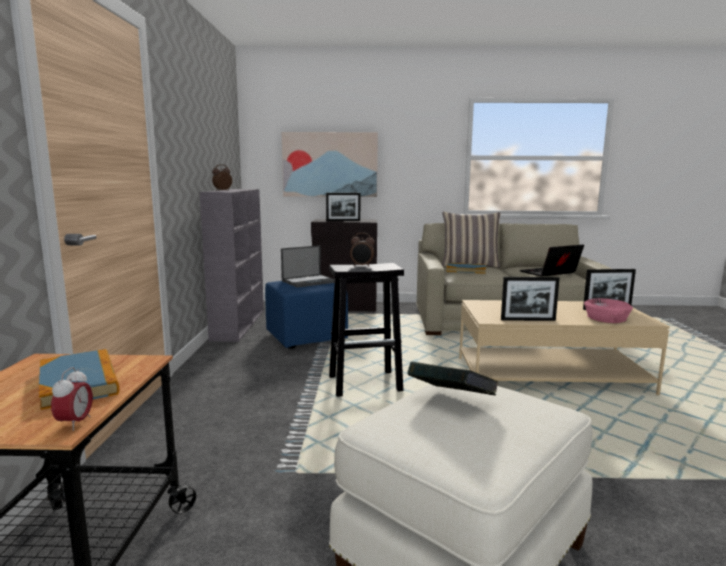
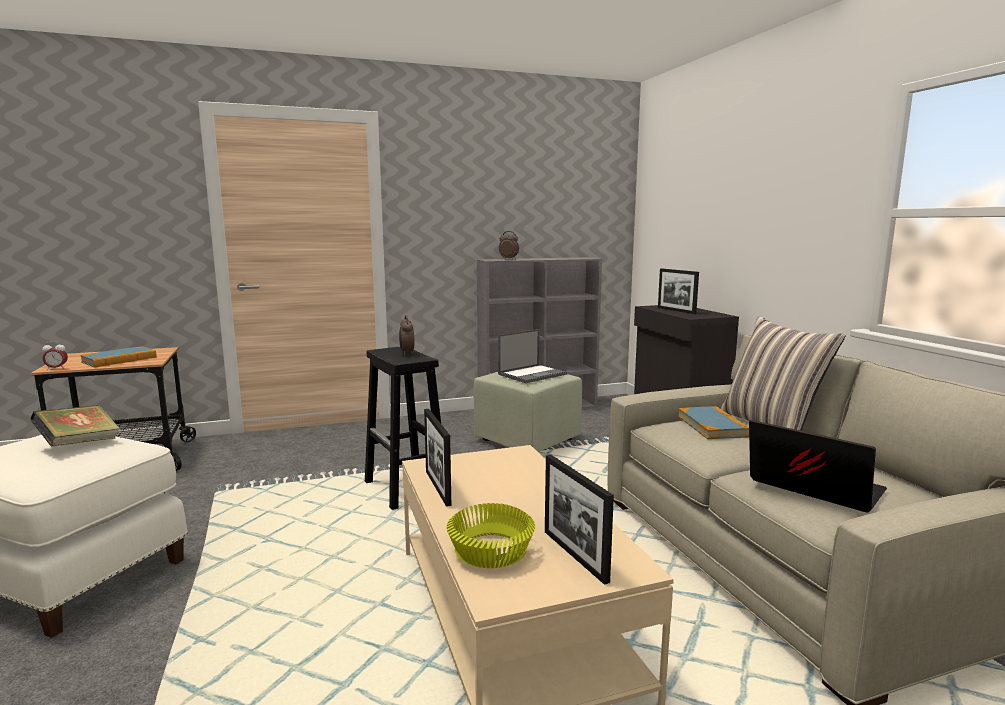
camera: 70 degrees right, 0 degrees up
(307, 337) = (528, 440): blue ottoman -> green ottoman
(309, 281) = (532, 374): laptop -> laptop turned 75 degrees counterclockwise
(330, 164) = (702, 228): picture -> none
(606, 318) = (492, 550): pink bowl -> yellow bowl

